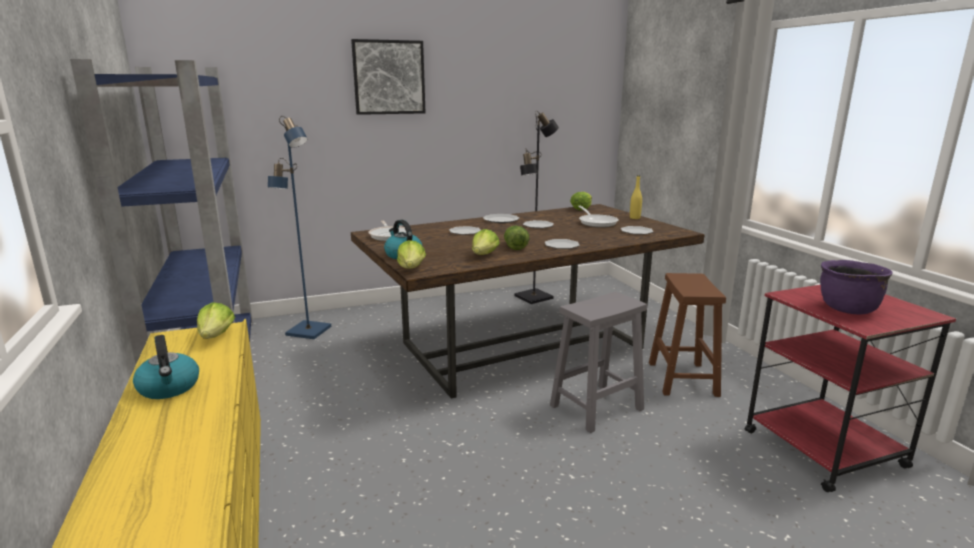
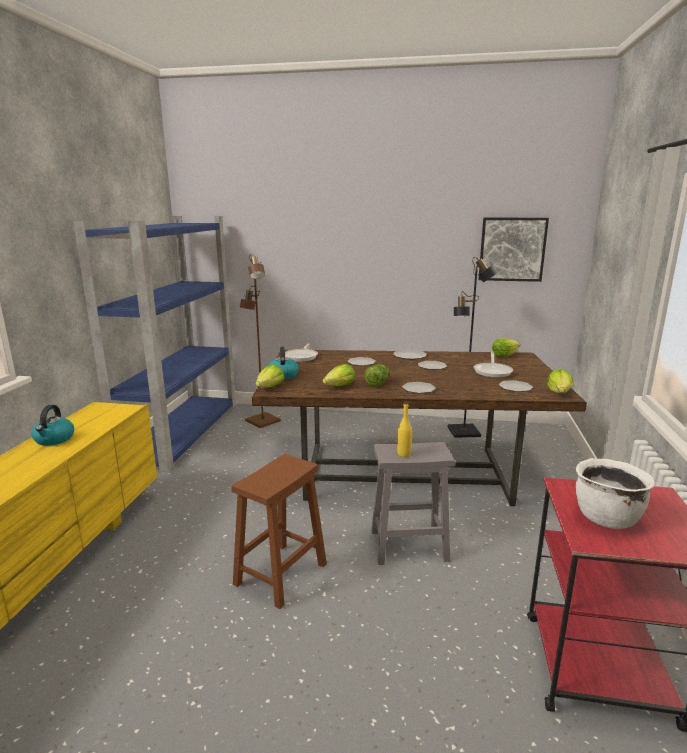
camera: 30 degrees right, 0 degrees up
(216, 336) = (119, 412): lettuce -> lettuce (559, 393)
(308, 331) = (262, 421): blue floor lamp -> brown floor lamp
(389, 77) = (350, 223): picture -> picture (512, 249)
(635, 218) = (541, 372): yellow bottle -> yellow bottle (404, 454)
(682, 378) = (522, 545): brown stool -> brown stool (281, 573)
(847, 309) = (605, 518): purple cooking pot -> white cooking pot

